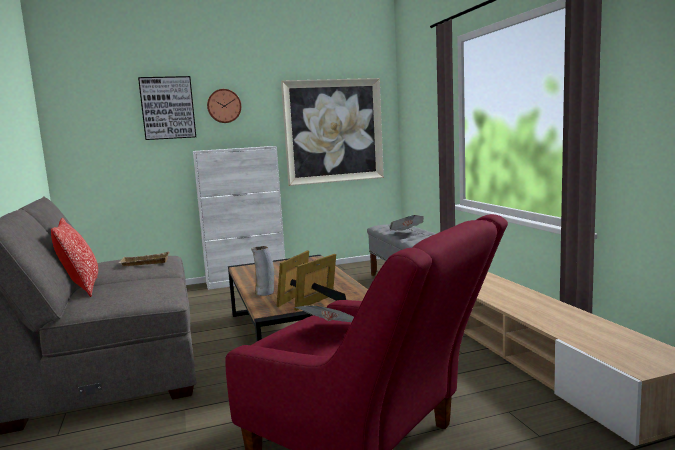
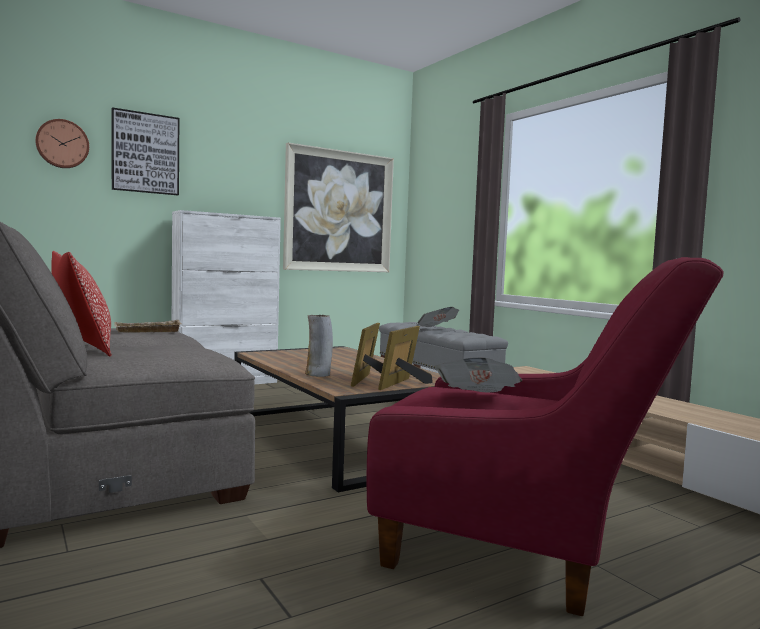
camera: 15 degrees left, 5 degrees down
(224, 106) = (216, 162): wall clock -> wall clock (62, 144)

